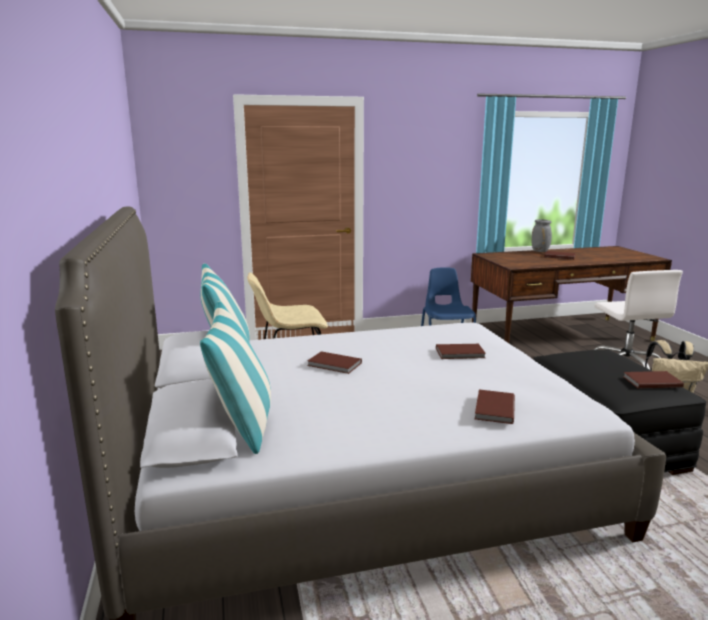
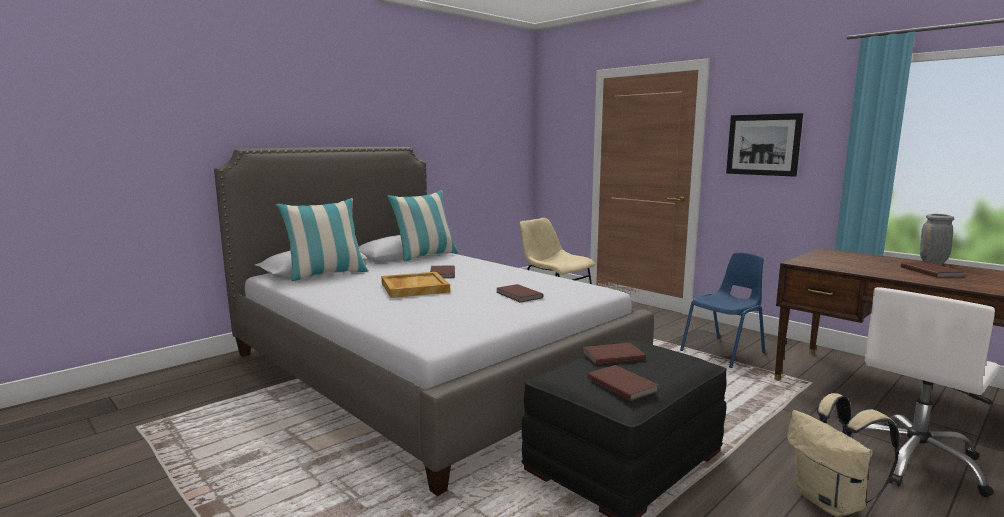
camera: 60 degrees right, 5 degrees down
(387, 387) = (414, 287): none -> beige tray
(415, 176) = (763, 144): none -> picture
(493, 409) = (401, 312): brown book -> brown book (612, 356)

